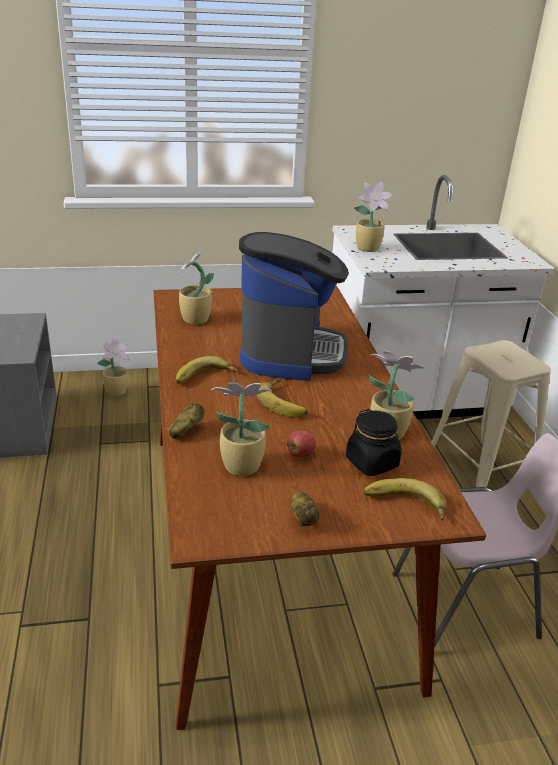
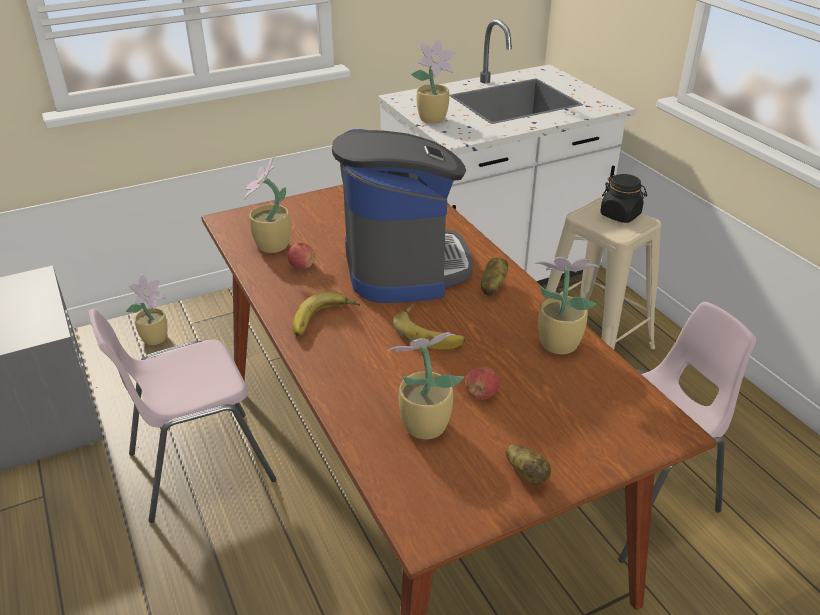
camera: 15 degrees left, 5 degrees up
(109, 490) = (199, 466): none -> pink chair
(186, 431) = (338, 396): potato -> potato (492, 286)
(209, 337) = (302, 266): none -> apple
(372, 463) = (561, 385): black jar -> black jar (620, 215)
(404, 505) = (620, 429): banana -> none

